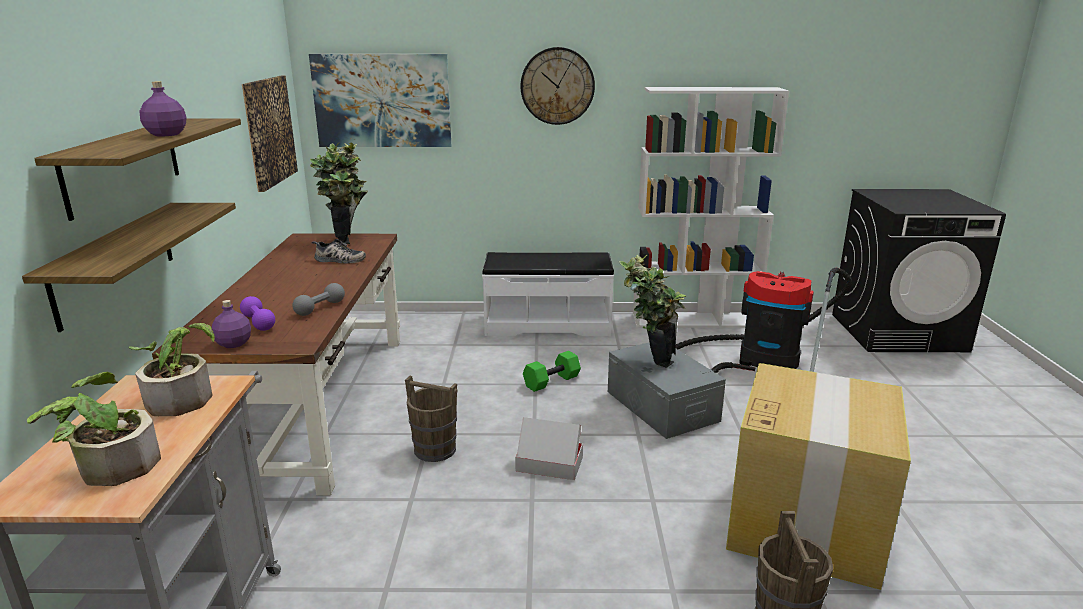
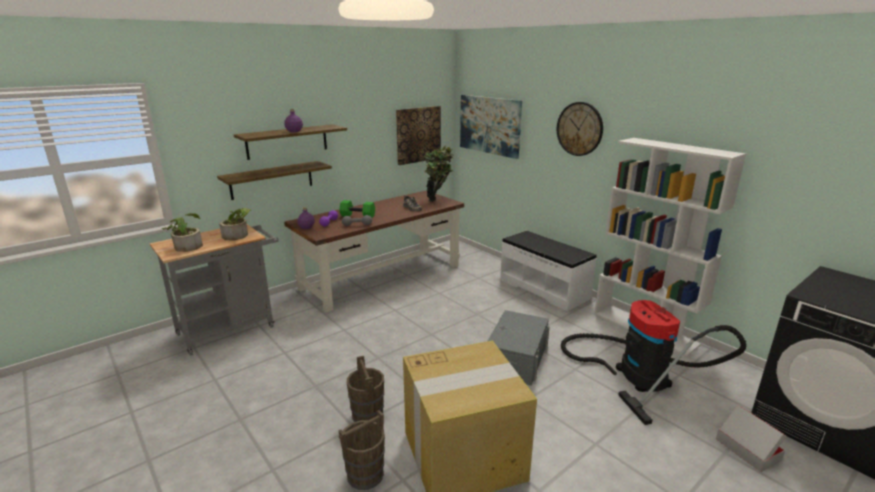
camera: 50 degrees right, 0 degrees up
(434, 449) = (384, 317): brown bucket -> brown bucket (367, 414)
(549, 464) = (412, 349): cardboard box -> cardboard box (747, 449)
(551, 381) = (487, 316): green dumbbell -> green dumbbell (358, 216)
(648, 360) = (515, 324): potted plant -> none

